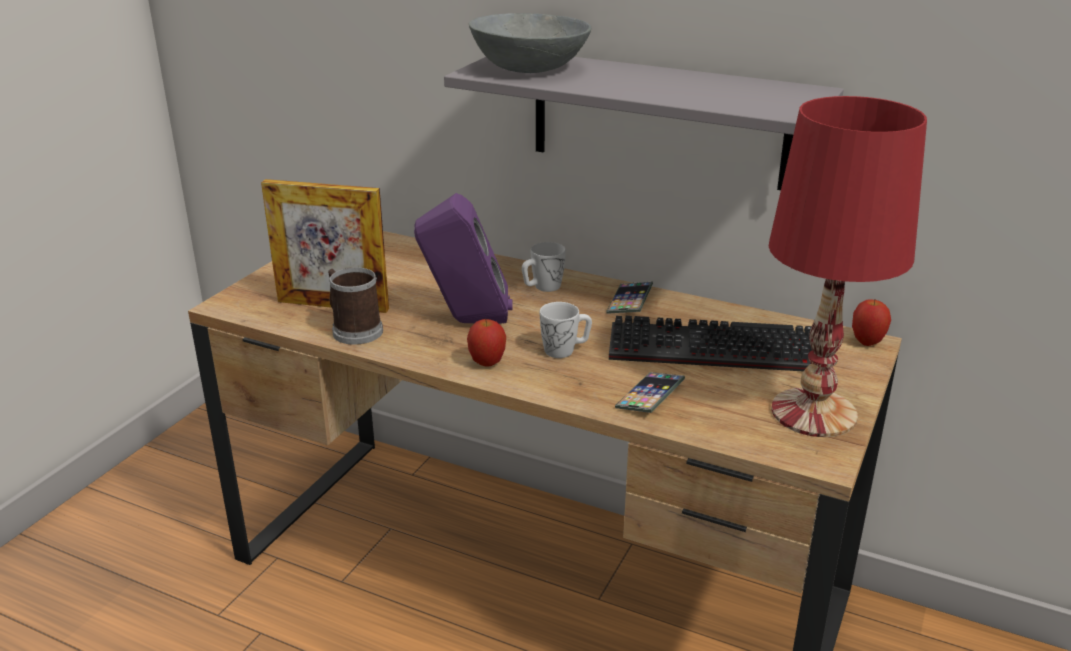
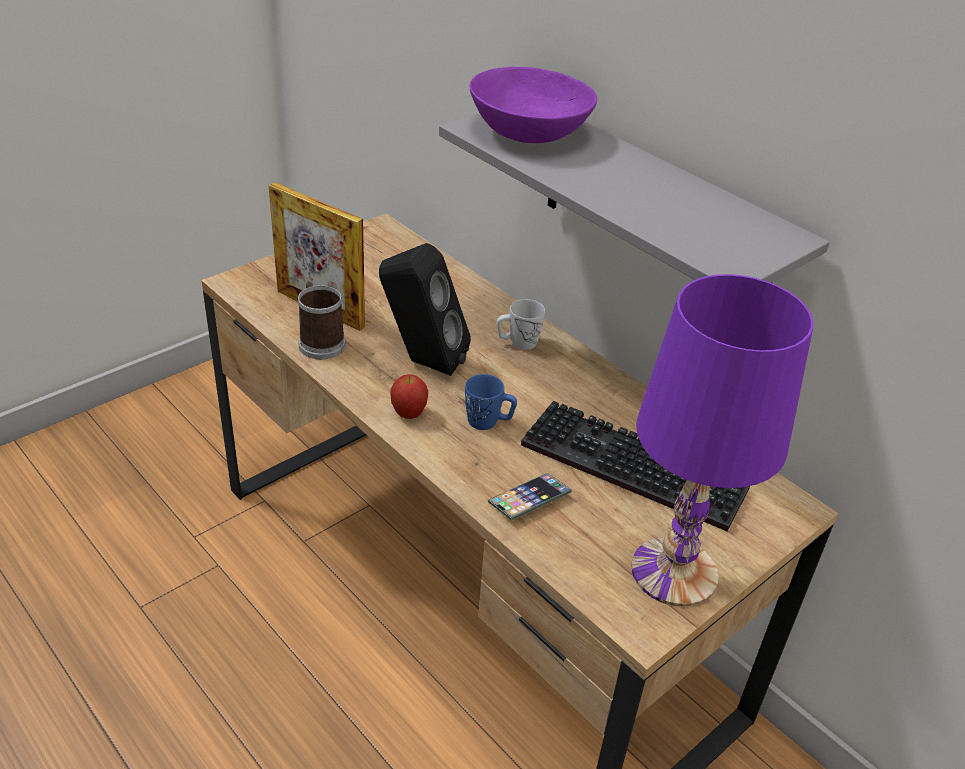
camera: 20 degrees right, 10 degrees up
(466, 322) = (422, 362): purple speaker -> black speaker
(529, 68) = (528, 133): grey bowl -> purple bowl
(565, 350) = (488, 422): white mug -> blue mug
(629, 302) = (589, 384): phone -> none
(812, 412) = (673, 571): red table lamp -> purple table lamp
(867, 342) = (795, 507): apple -> none

